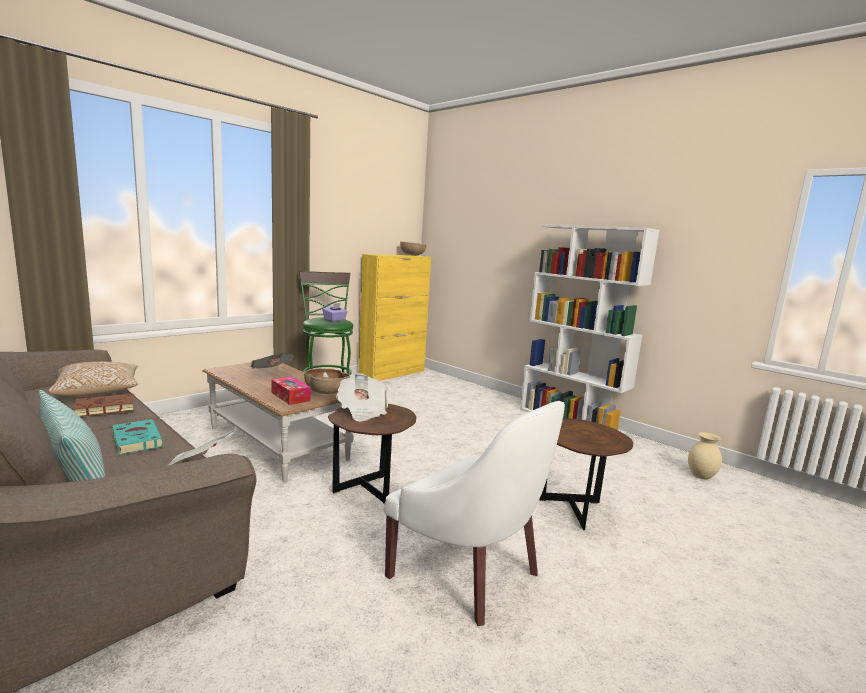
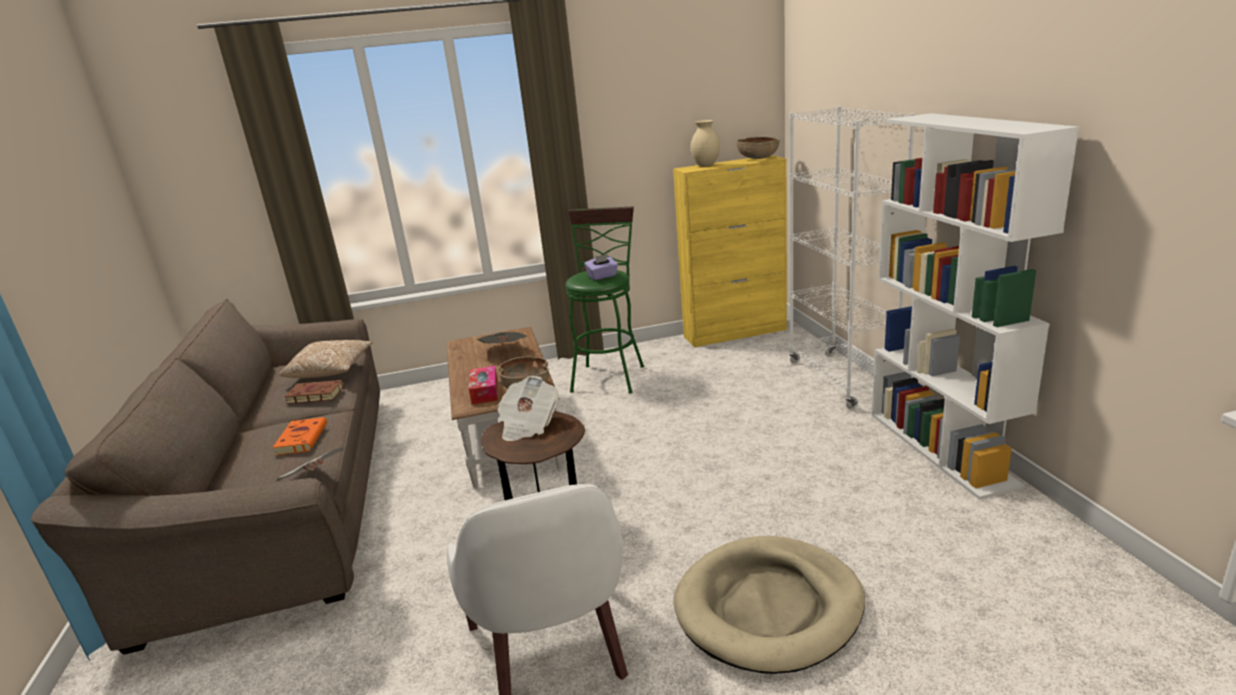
camera: 35 degrees right, 10 degrees up
(74, 473) = (234, 471): pillow -> none
(136, 440) = (302, 439): turquoise book -> orange book
(484, 394) = (840, 380): none -> white bookcase
(575, 512) = (769, 607): brown side table -> beige dog bed
(701, 476) = (1080, 600): beige vase -> beige vase (706, 165)

